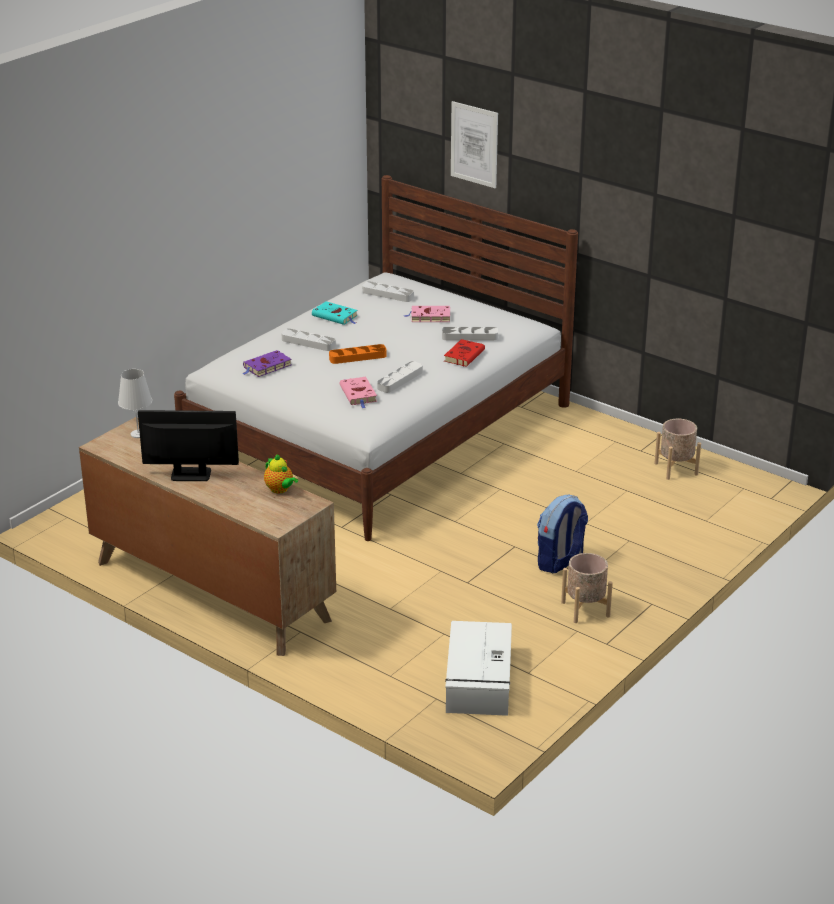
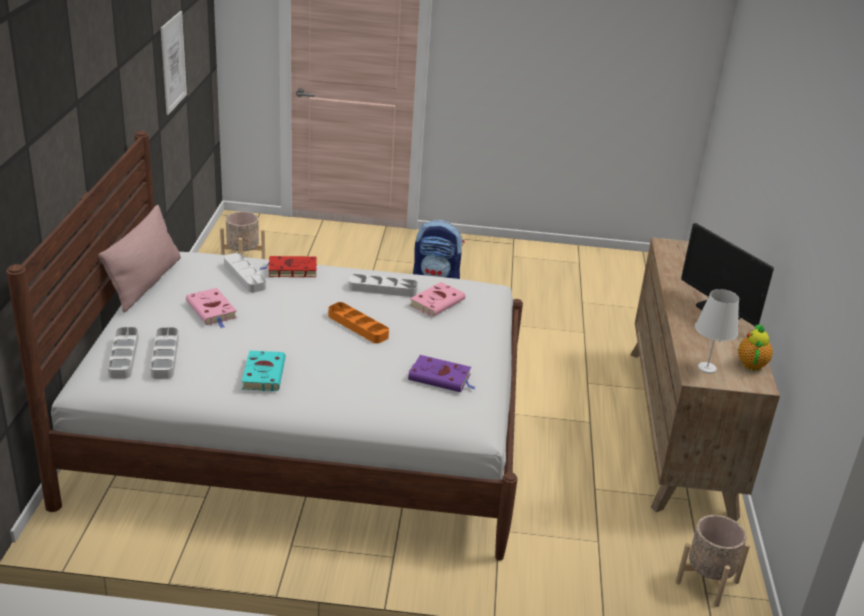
camera: 125 degrees left, 0 degrees up
(280, 490) = (671, 263): teapot -> teapot (751, 363)
(308, 343) = (355, 368): grey tray -> grey tray (124, 356)
(474, 144) = (56, 120): picture -> picture (173, 62)
(478, 680) = (611, 277): white storage box -> none
(496, 308) = (145, 283): none -> pink pillow
(585, 609) = (484, 257): beige planter -> beige planter (706, 582)

